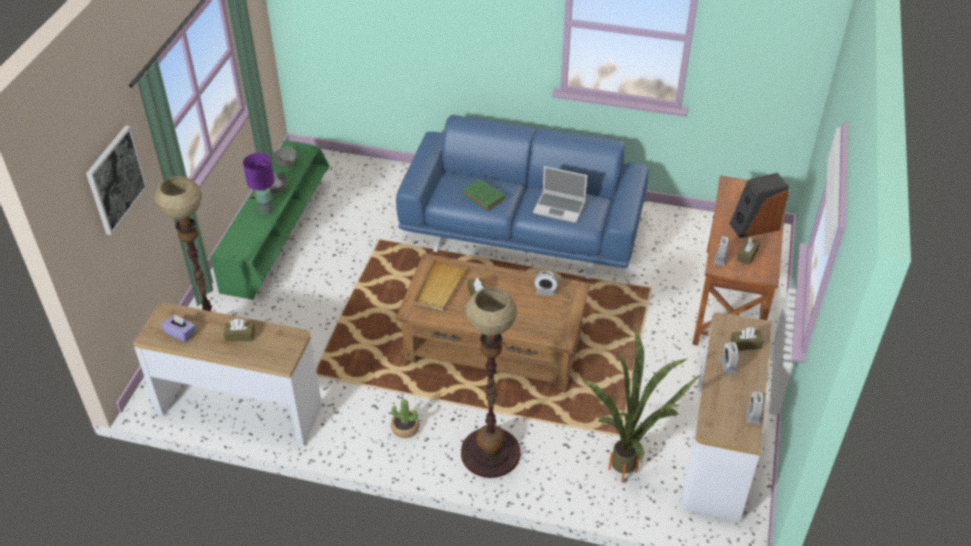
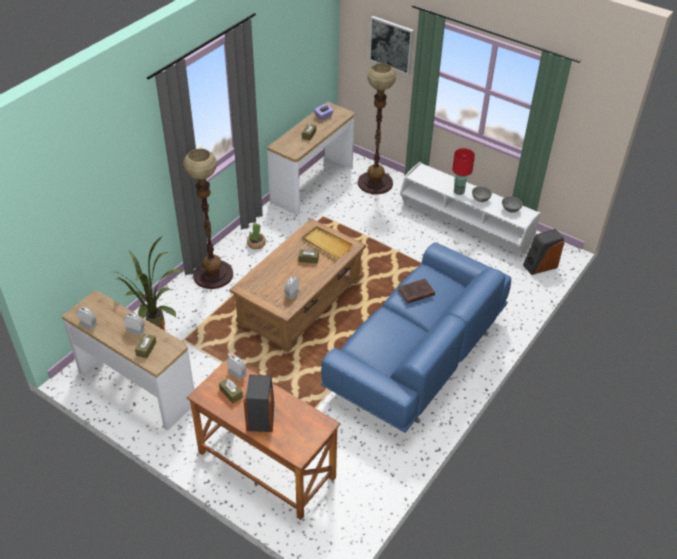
camera: 110 degrees right, 0 degrees up
(266, 209) = (459, 191): purple table lamp -> red table lamp
(278, 236) = (465, 224): green tv stand -> white tv stand
(332, 167) = (540, 265): none -> speaker
(484, 197) = (415, 293): green book -> brown book
(560, 208) = (381, 333): laptop -> none

